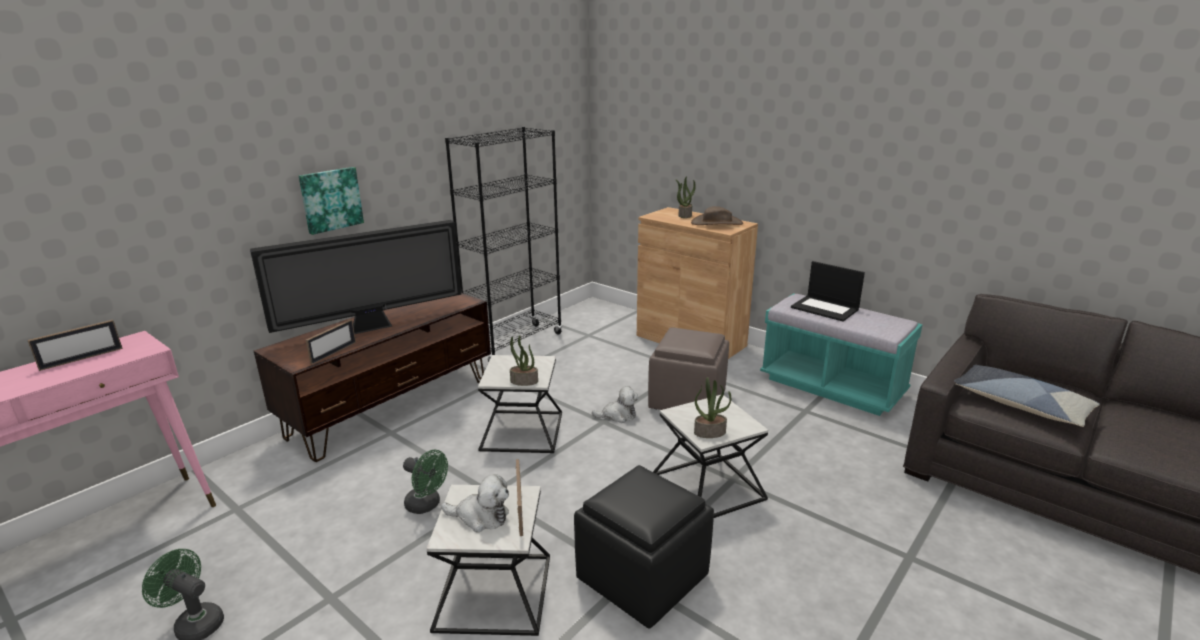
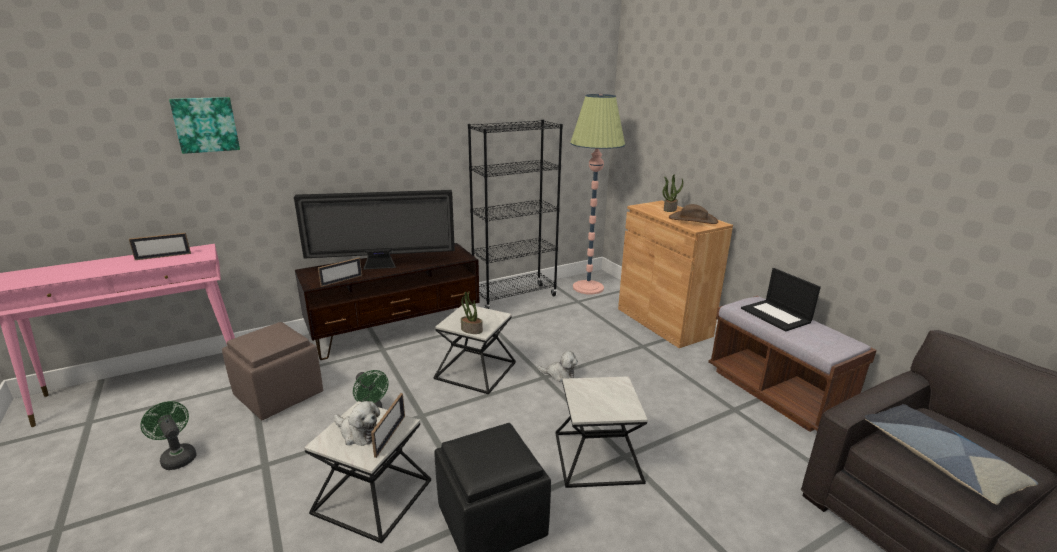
camera: 20 degrees right, 0 degrees up
(330, 199) = (366, 164): picture -> picture (206, 124)
(590, 318) = (588, 287): none -> floor lamp
(688, 399) = (629, 374): brown ottoman -> brown ottoman (280, 394)
(710, 432) = (591, 408): potted plant -> none
(832, 386) = (776, 392): turquoise bench -> brown bench

